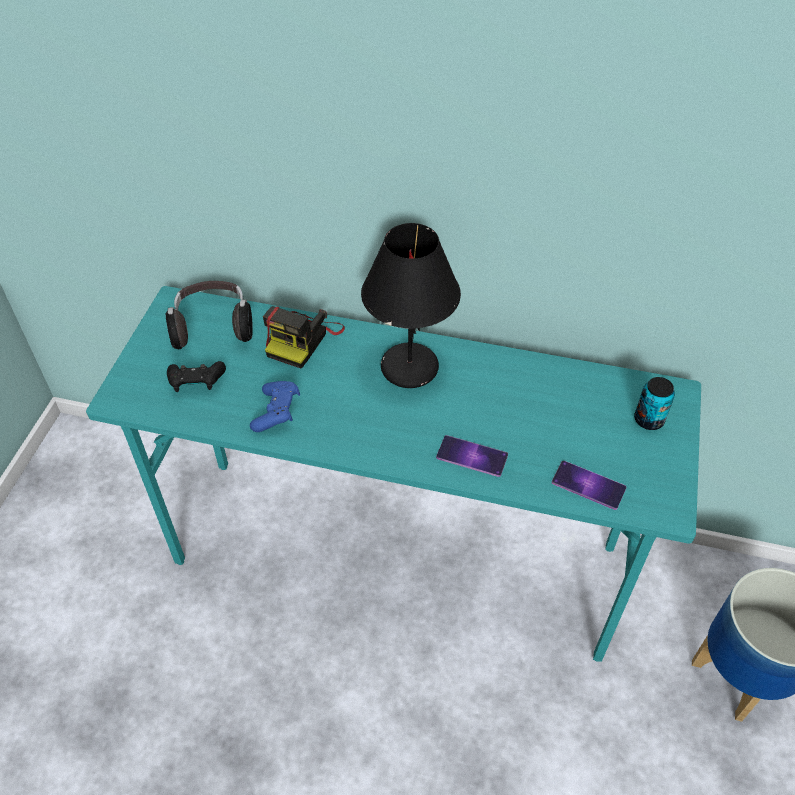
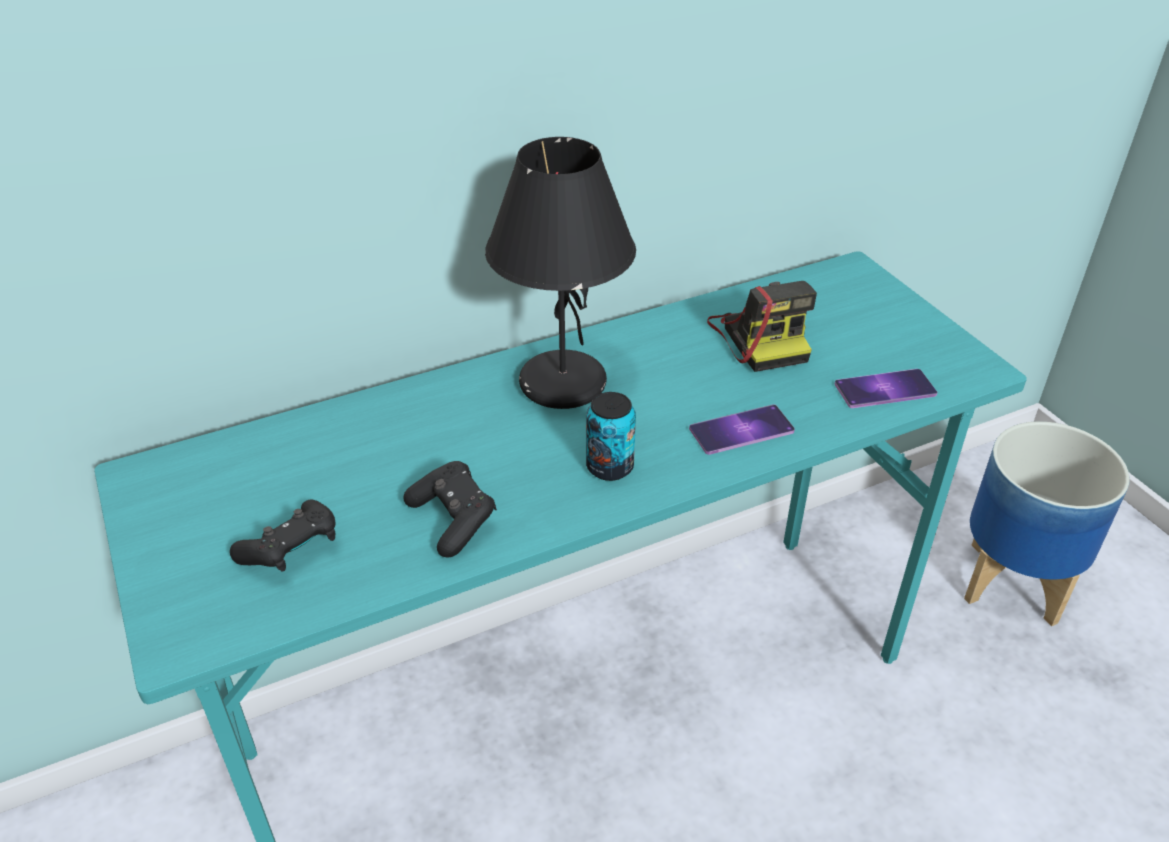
camera: 40 degrees left, 10 degrees down
(213, 326) = (237, 473): headphones -> none
(277, 413) = (453, 520): blue game controller -> black game controller
(303, 339) = (390, 422): camera -> camera (760, 337)
(648, 420) = (860, 304): can -> can (609, 467)

